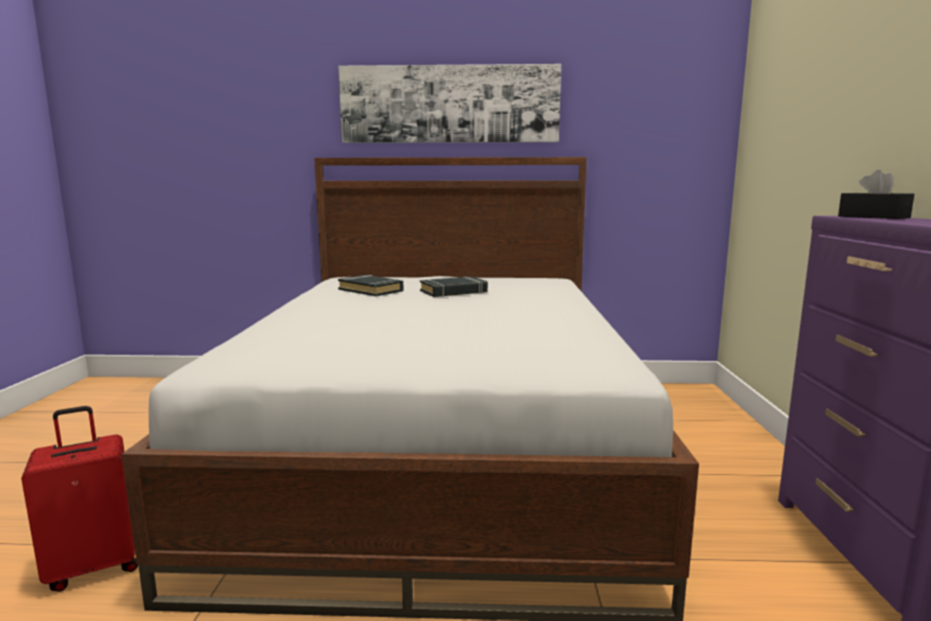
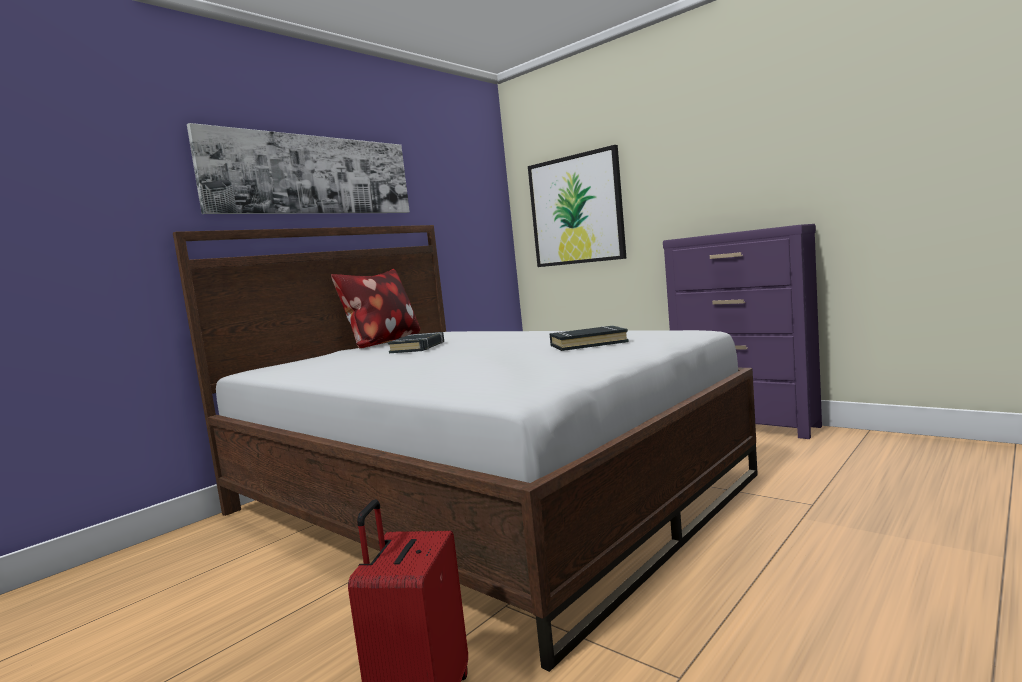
camera: 50 degrees left, 5 degrees down
(371, 290) = (342, 363): black book -> black book (588, 344)
(481, 277) = (382, 343): none -> pillow
(788, 147) = (576, 210): none -> picture
(873, 217) = (695, 236): black tissue box -> none

